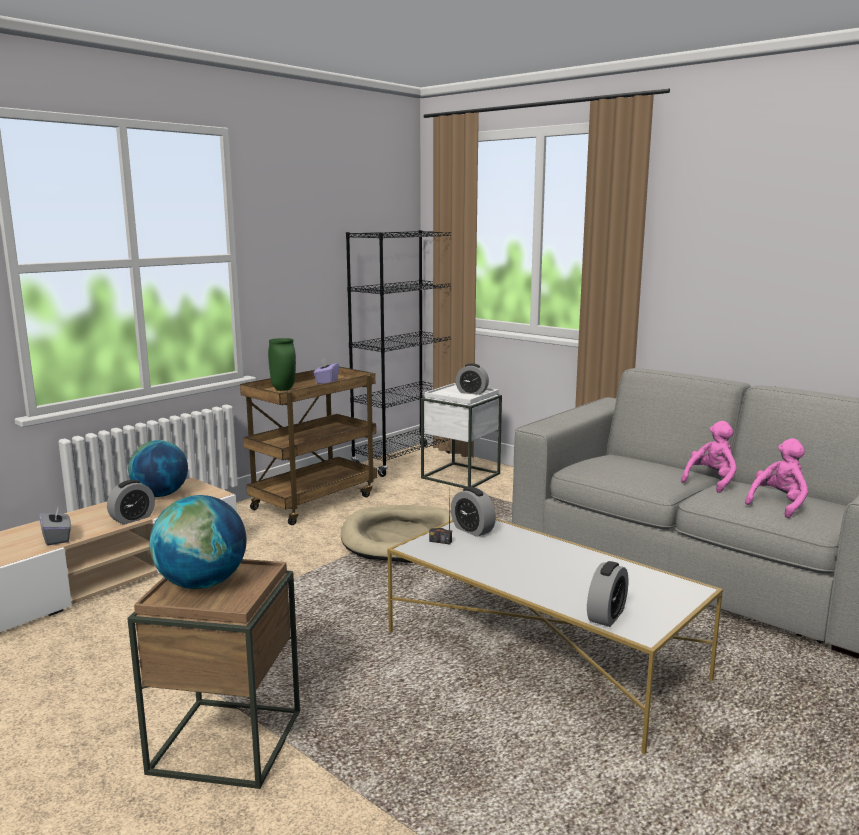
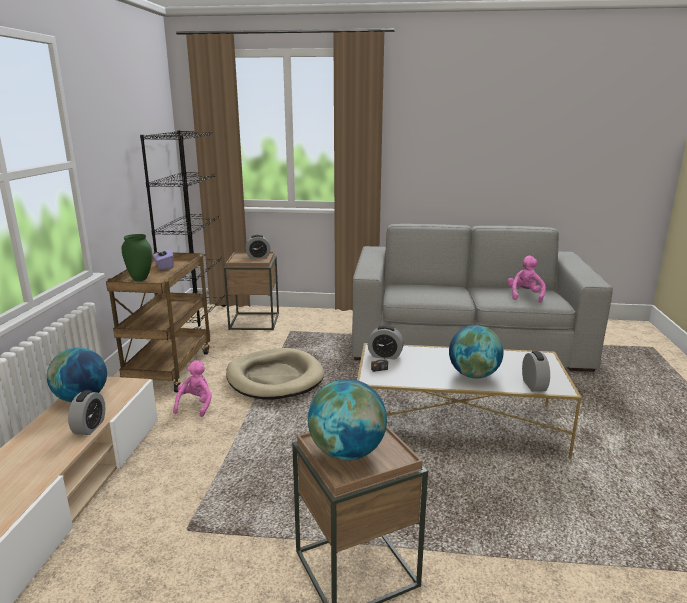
camera: 35 degrees left, 5 degrees up
(57, 538) = (39, 469): grey tissue box -> none
(461, 476) = (254, 321): white side table -> brown side table
(545, 580) = (473, 375): none -> globe
(711, 481) = (473, 290): pink plush toy -> pink plush toy (196, 405)

